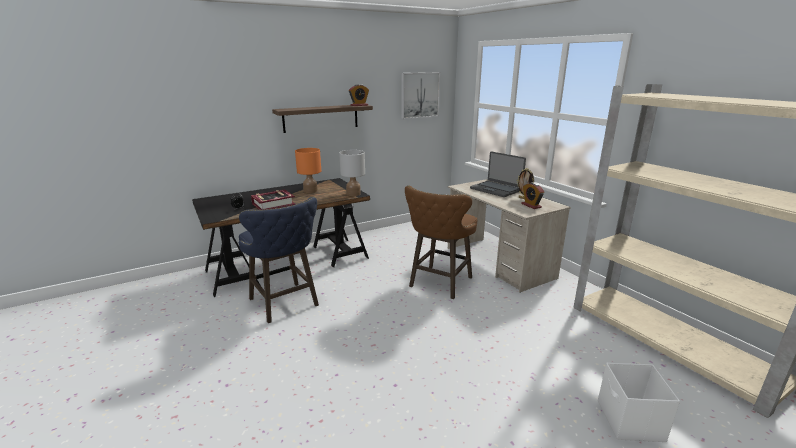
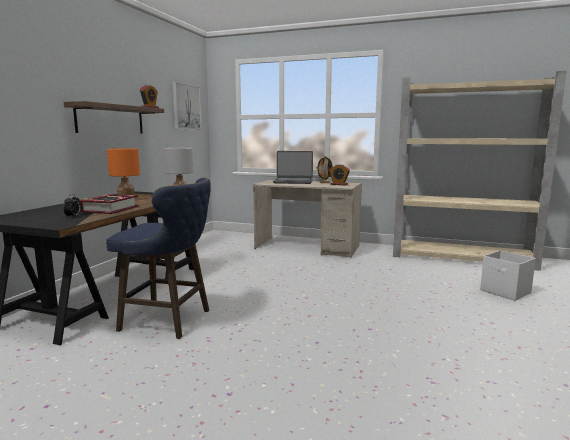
camera: 40 degrees left, 10 degrees down
(439, 283) = (287, 268): brown stool -> none

